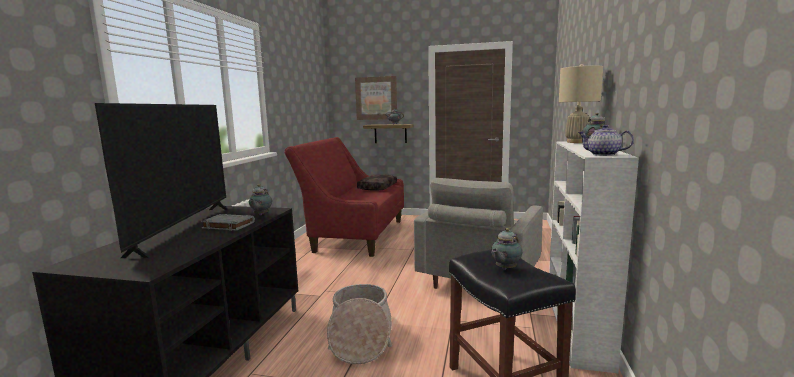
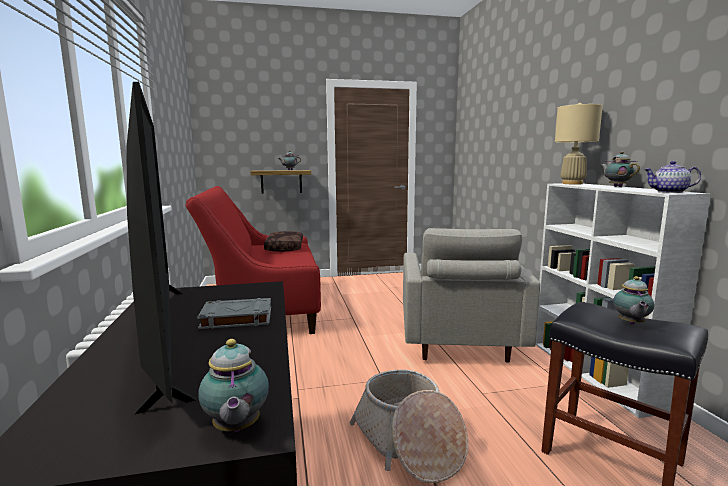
camera: 25 degrees left, 0 degrees up
(261, 215) = (257, 296): teapot -> teapot (236, 429)
(376, 98) = (262, 138): picture -> none

